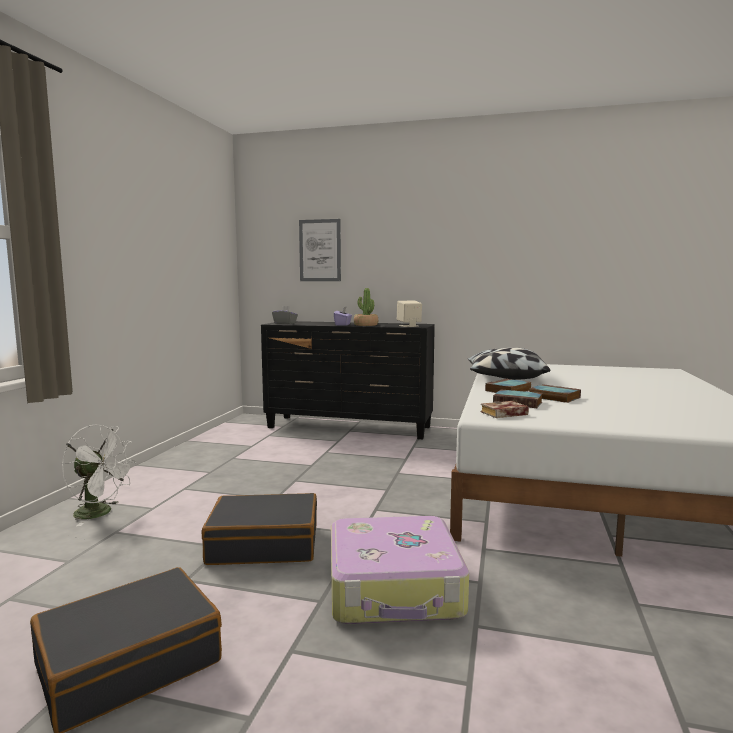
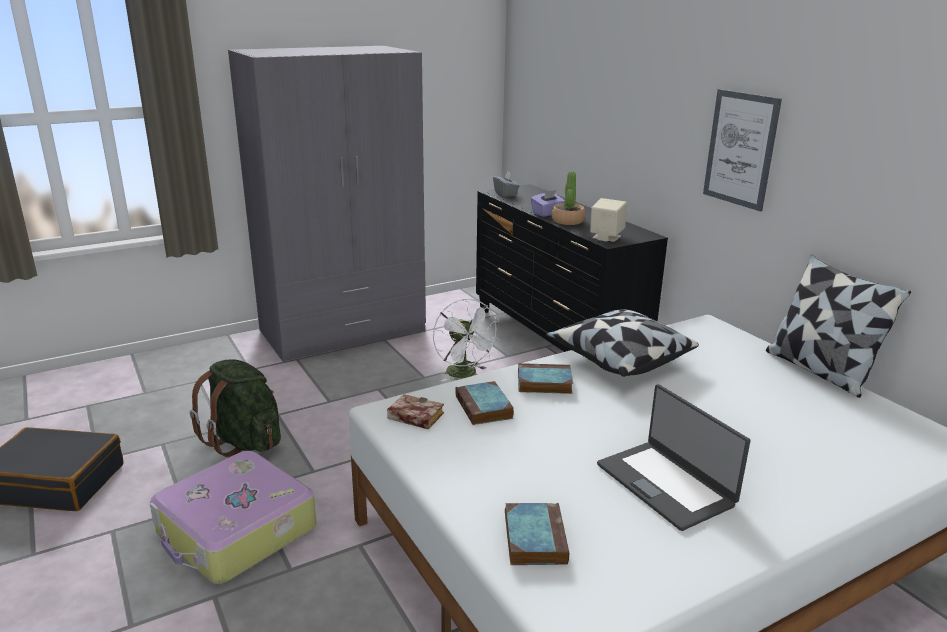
camera: 45 degrees right, 15 degrees up
(100, 513) = (218, 359): white fan -> white fan (465, 374)
(186, 463) = (343, 331): none -> grey wardrobe
(264, 544) = (244, 441): black suitcase -> green backpack
(320, 250) = (569, 100): picture -> picture (740, 149)
(553, 397) = (552, 417): book -> book (534, 537)
(575, 365) = (819, 370): none -> pillow
(656, 399) = (666, 484): none -> laptop

